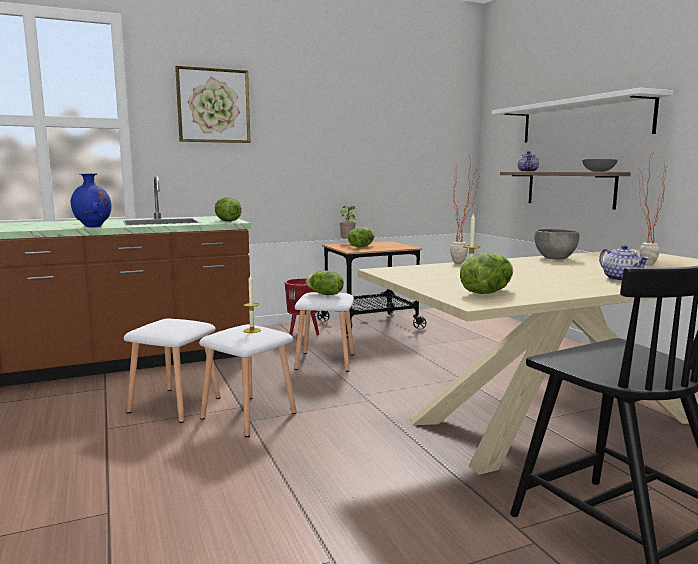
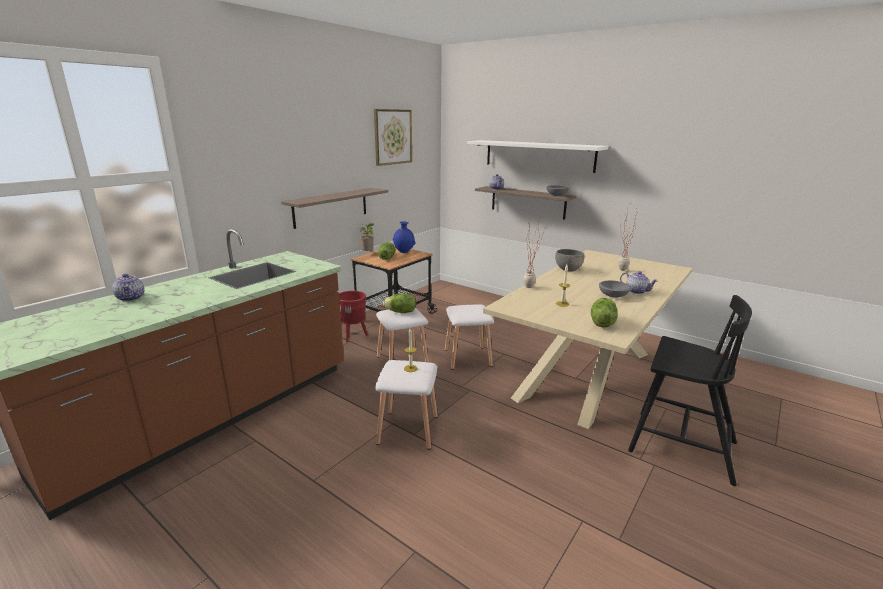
camera: 30 degrees left, 10 degrees up
(42, 223) = (131, 298): none -> teapot
(93, 226) = (214, 298): blue vase -> blue vase (404, 252)
(176, 405) = (341, 437): white stool -> white stool (468, 357)
(213, 106) = (255, 148): picture -> picture (393, 137)
(227, 221) = (314, 265): lettuce -> none
(303, 181) = (331, 207): none -> shelf
(569, 278) = (613, 295): none -> grey bowl

